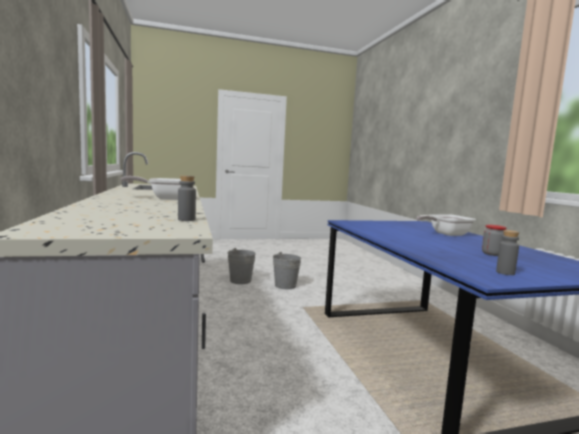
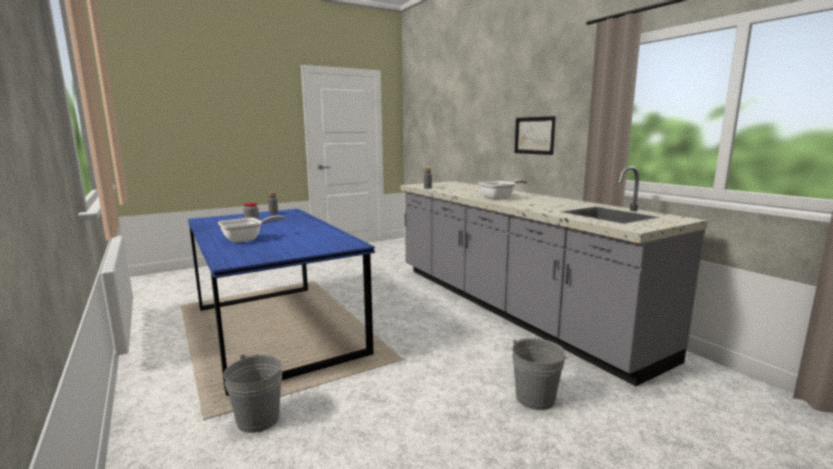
camera: 165 degrees right, 5 degrees up
(38, 107) = (534, 135): none -> picture
(285, 285) = (453, 403): grey bucket -> grey bucket (258, 419)

